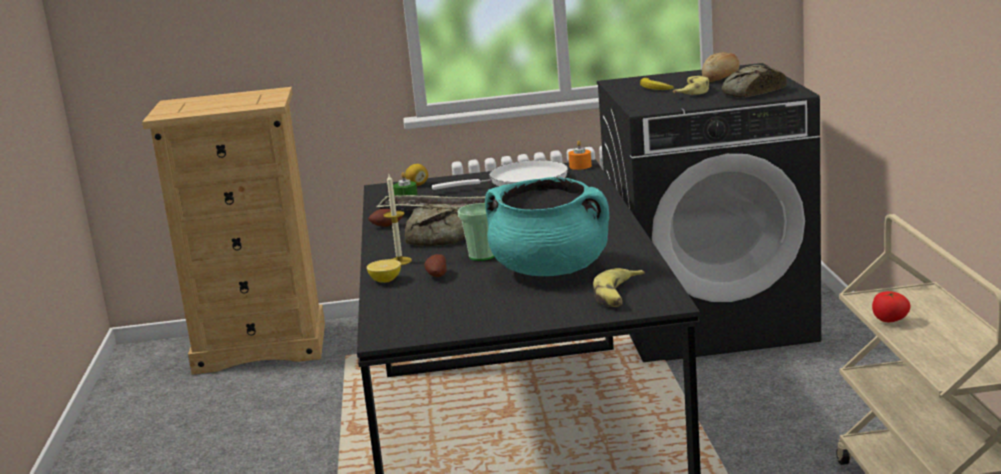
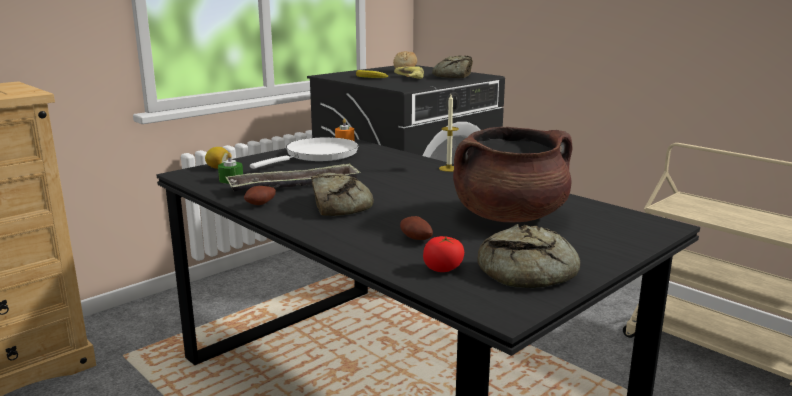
camera: 40 degrees left, 0 degrees up
(385, 280) = (371, 253): lemon -> none
(399, 261) = (345, 233): candle -> candle (449, 168)
(461, 316) = (530, 271): none -> bread
(482, 256) = (419, 215): cup -> none
(551, 270) = (509, 216): turquoise cooking pot -> brown cooking pot
(618, 296) = (615, 226): banana -> none
(890, 320) = (714, 218): tomato -> tomato (443, 269)

